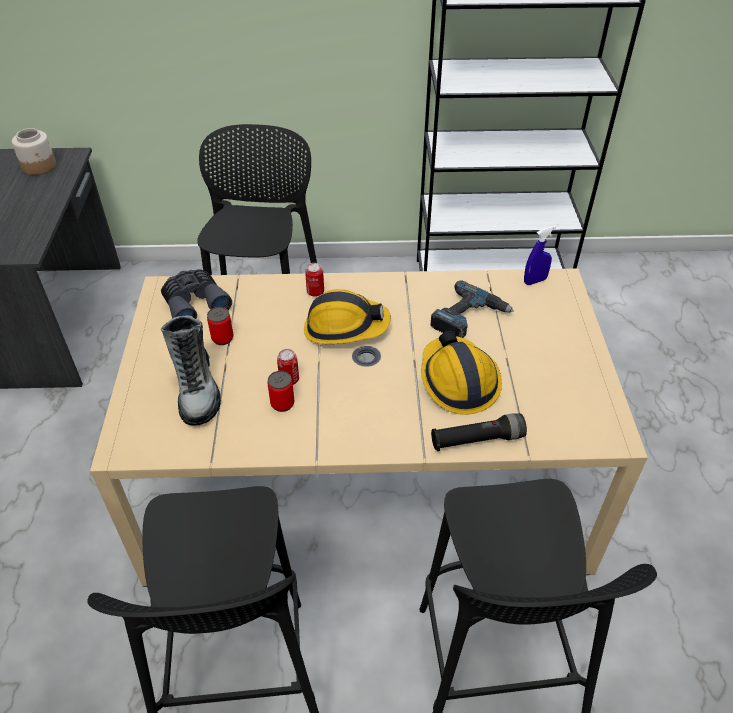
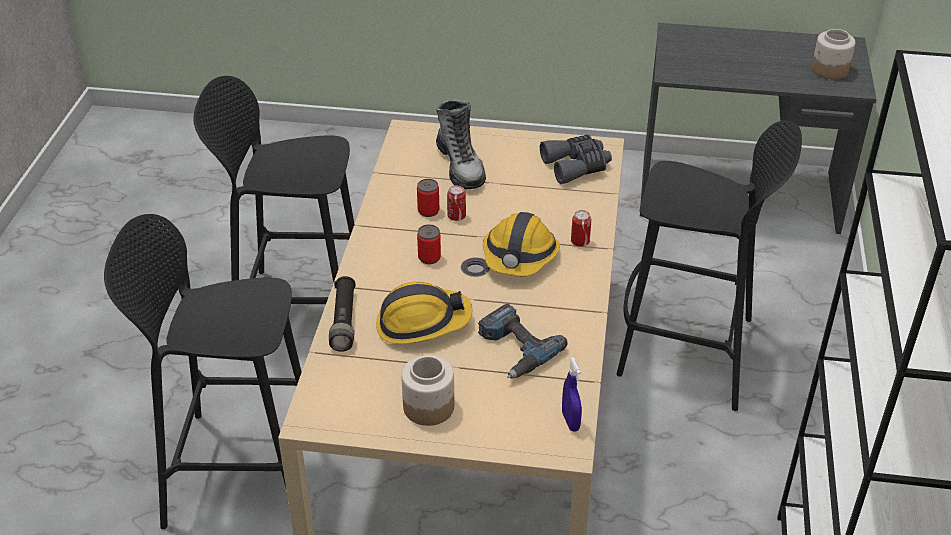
camera: 100 degrees right, 5 degrees down
(197, 389) = (460, 166): boot -> boot turned 105 degrees counterclockwise
(222, 338) = (522, 181): can -> can (429, 257)
(560, 360) = (428, 407): none -> jar

